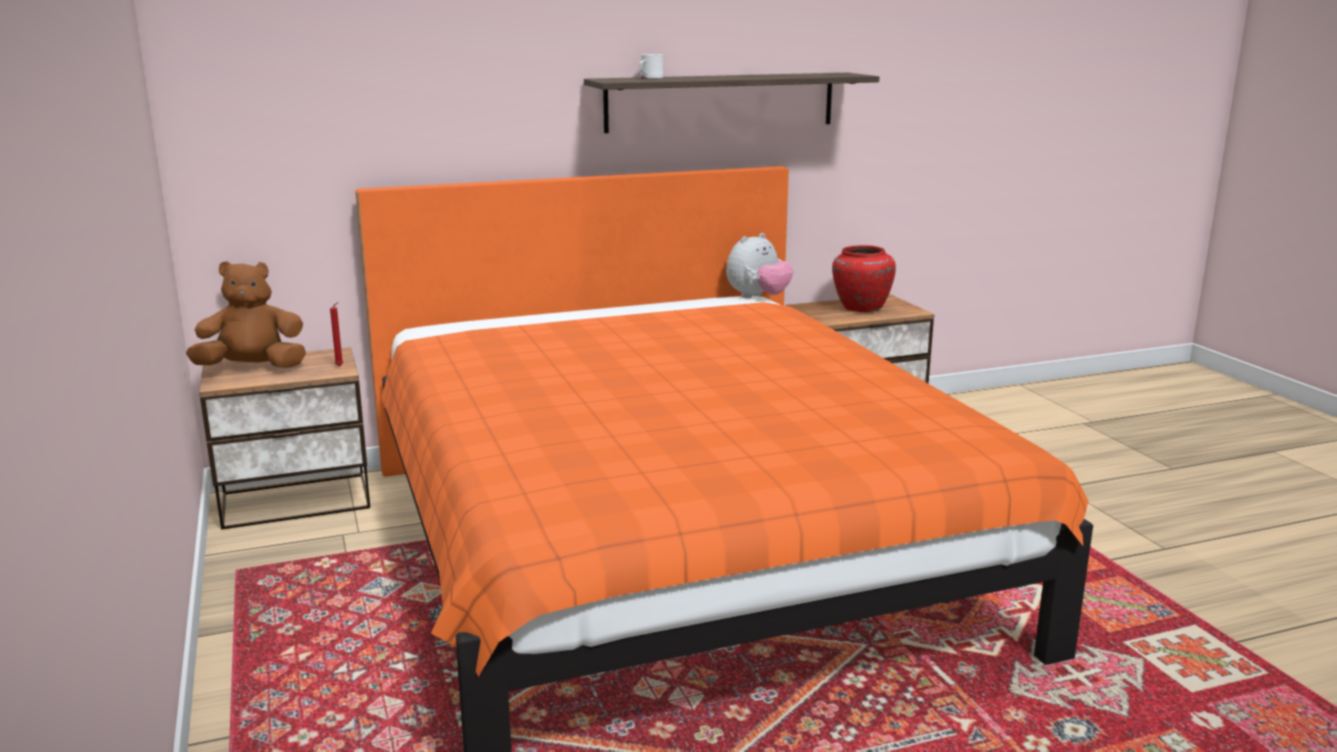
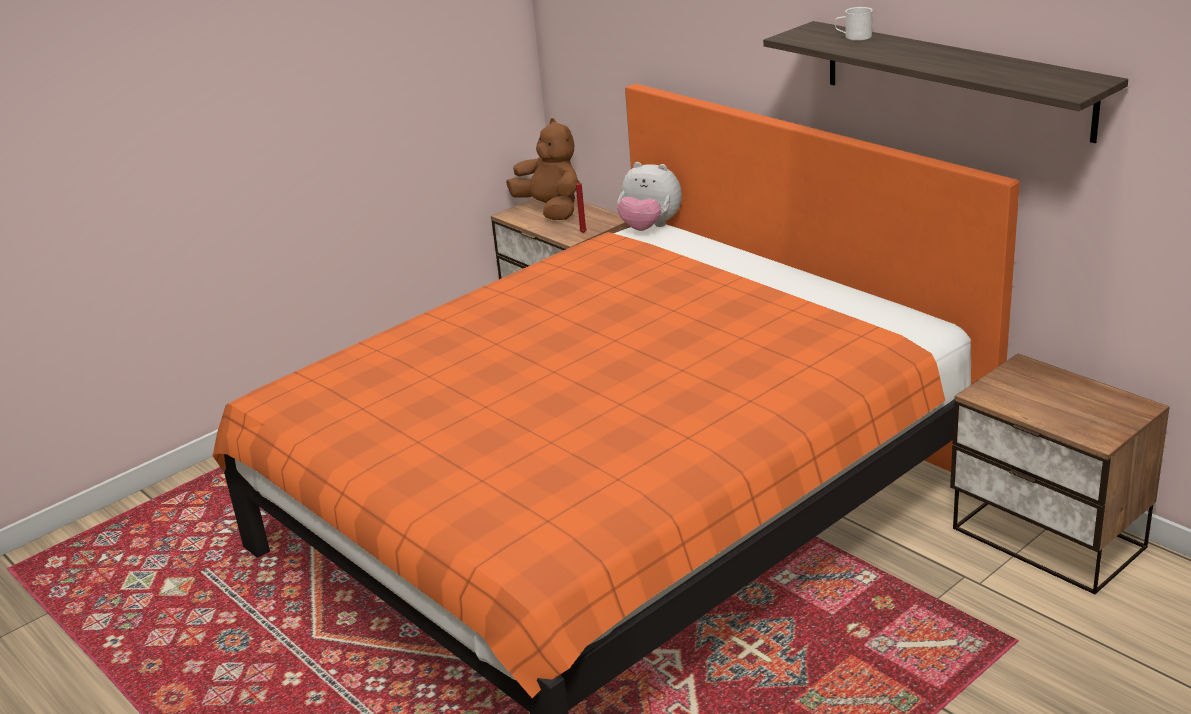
camera: 70 degrees right, 10 degrees up
(758, 297) = (937, 328): plush toy -> plush toy (650, 228)
(860, 308) = (1066, 400): red vase -> none

